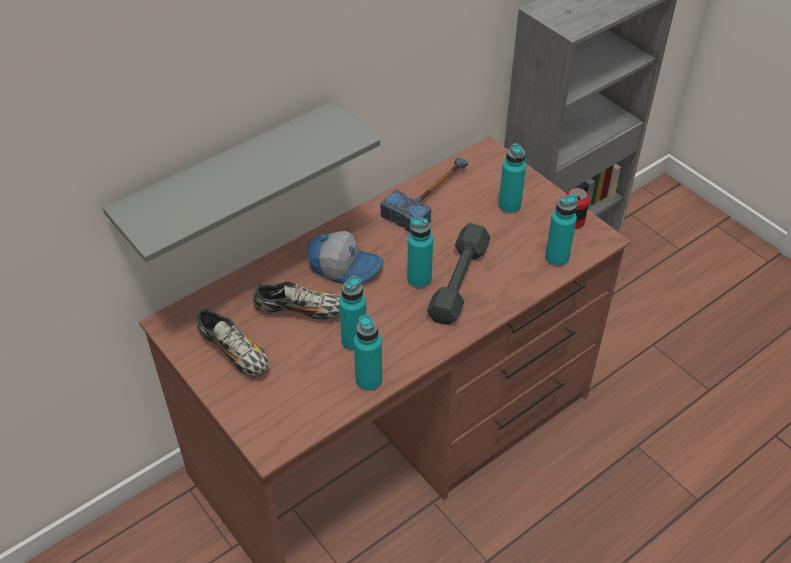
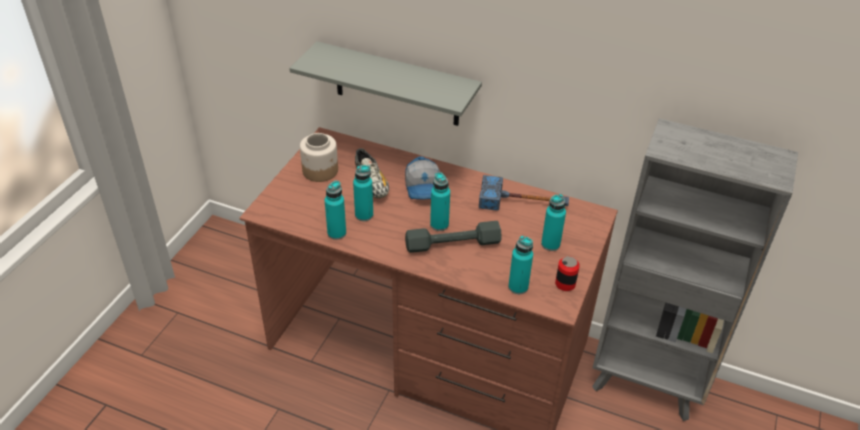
camera: 60 degrees right, 5 degrees down
(235, 352) = (320, 170): shoe -> jar

